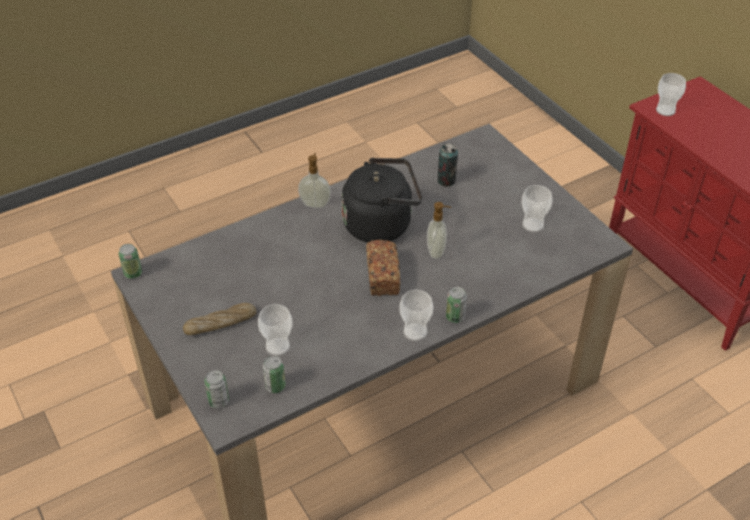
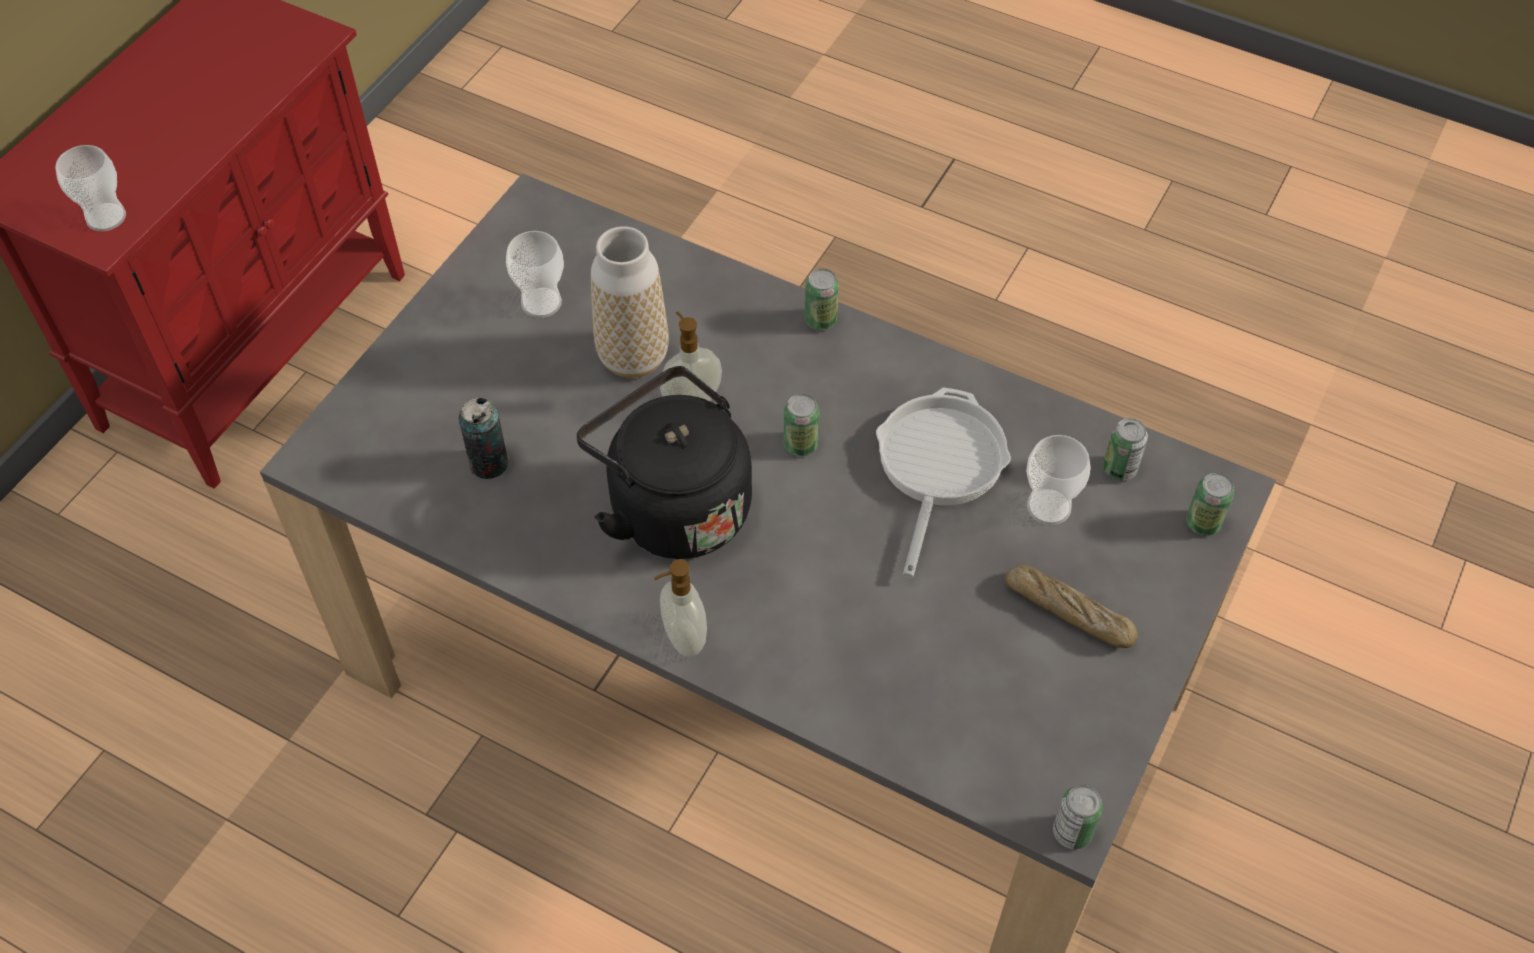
camera: 120 degrees left, 10 degrees up
(333, 318) = (938, 465): none -> frying pan
(383, 277) = (800, 444): bread -> can
(415, 332) = (886, 353): cup -> none
(476, 242) = (633, 357): none -> vase

